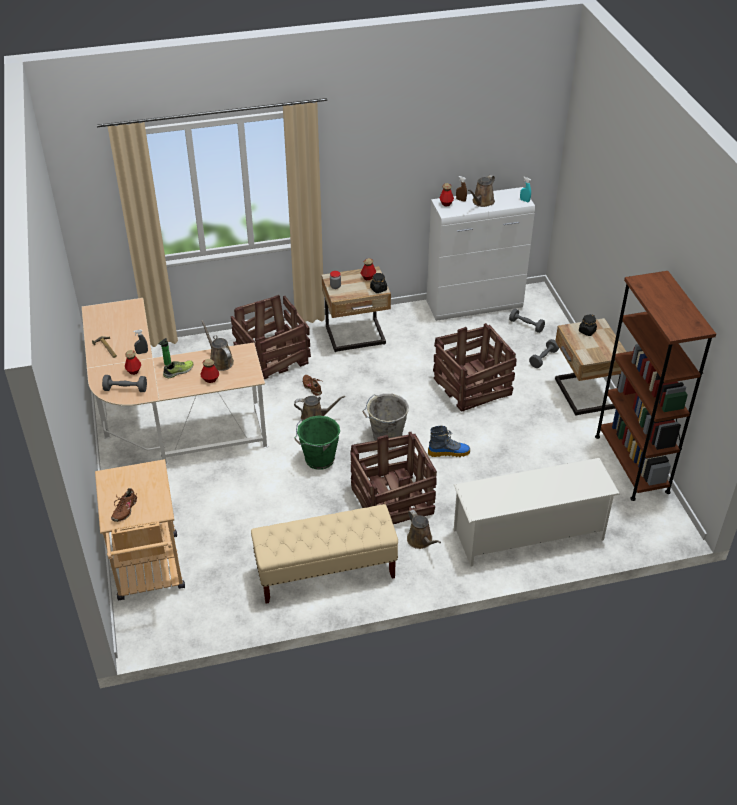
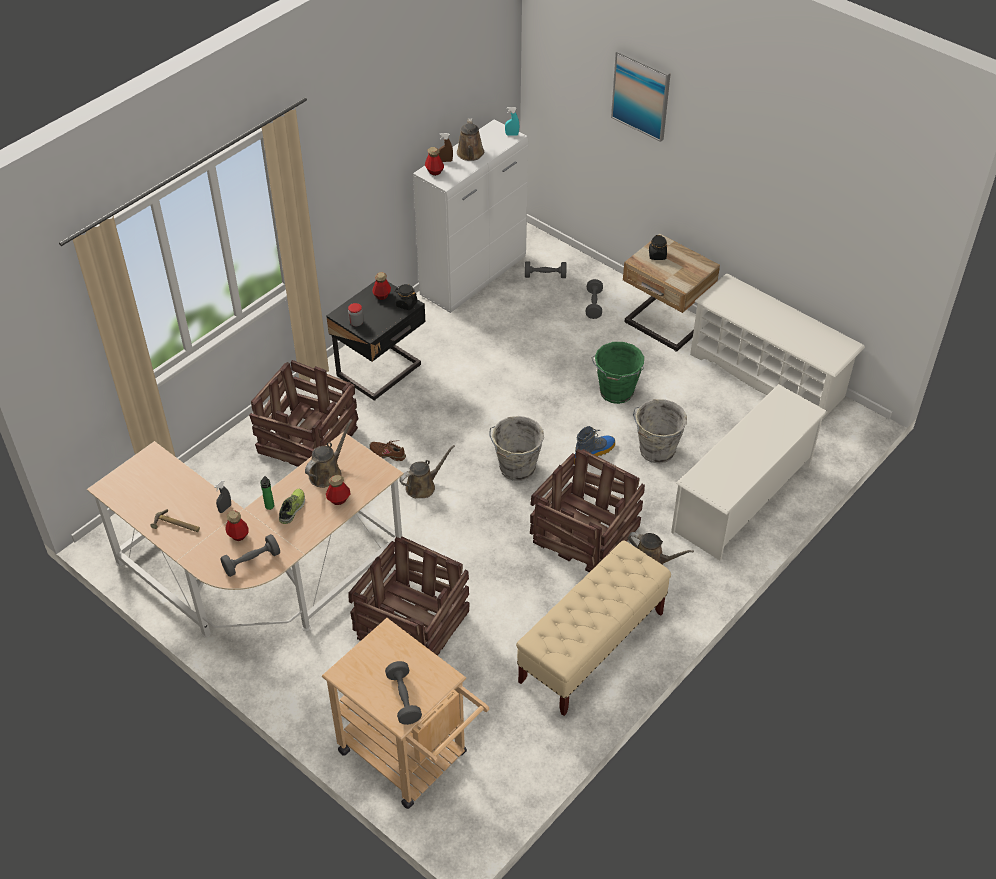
camera: 35 degrees left, 5 degrees up
(124, 510) = (403, 698): brown shoe -> grey dumbbell
(220, 361) = (327, 473): brown watering can -> brown watering can turned 105 degrees clockwise
(318, 459) = (471, 531): green bucket -> green bucket (616, 393)
(356, 337) = (381, 372): beige nightstand -> black nightstand
(472, 387) = (552, 369): crate -> crate (413, 625)
(494, 473) = (656, 451): none -> grey bucket
(613, 195) = (641, 94): none -> picture
(631, 463) = (768, 376): brown bookcase -> white shoe rack

